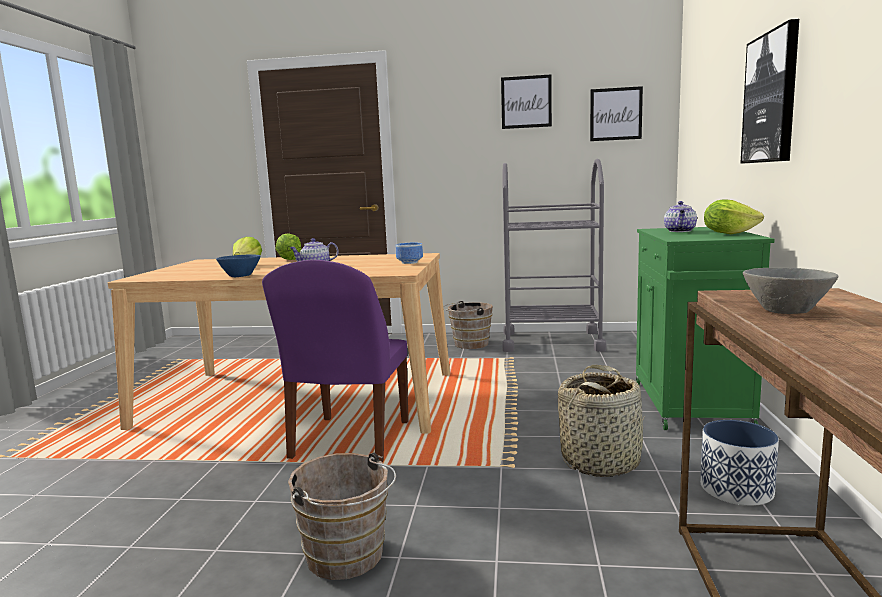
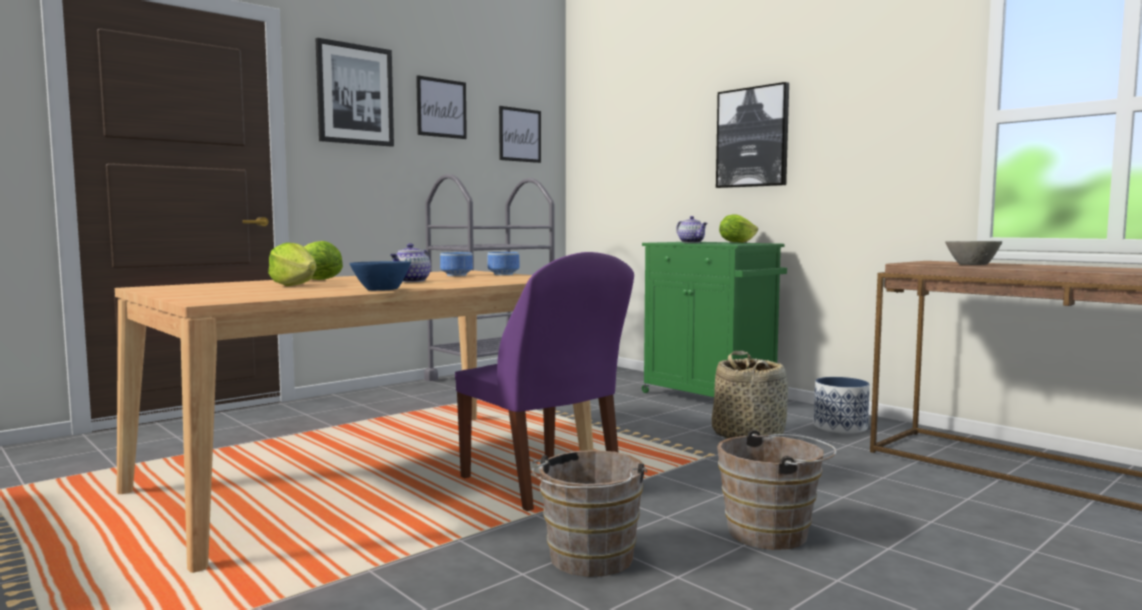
camera: 50 degrees left, 5 degrees down
(378, 261) = (457, 275): none -> bowl
(445, 104) = (355, 94): none -> picture
(468, 344) = (414, 395): brown bucket -> brown bucket (588, 561)

